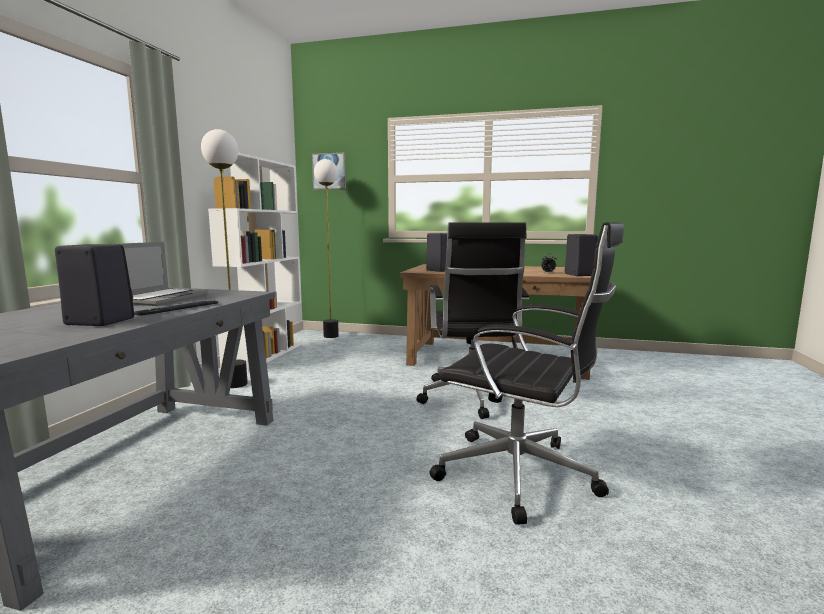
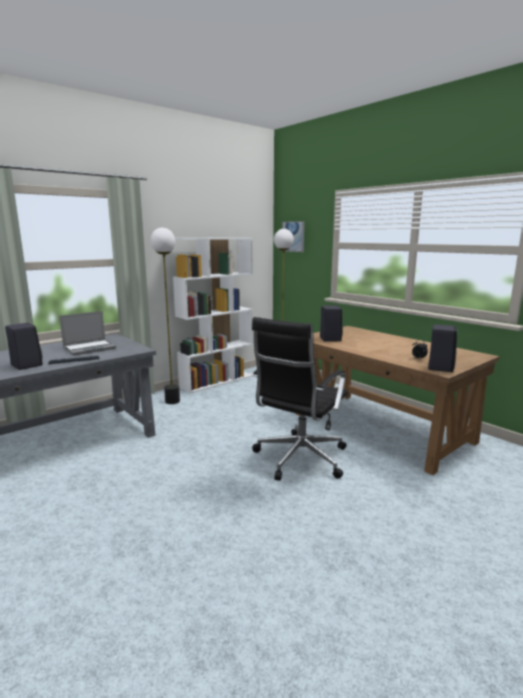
camera: 35 degrees right, 5 degrees up
(522, 475) = (230, 534): black office chair -> none

